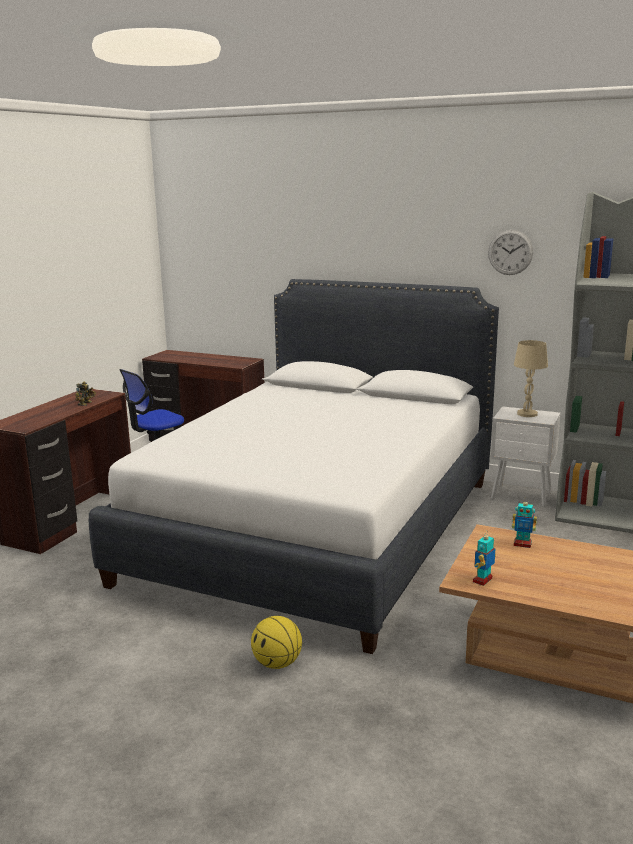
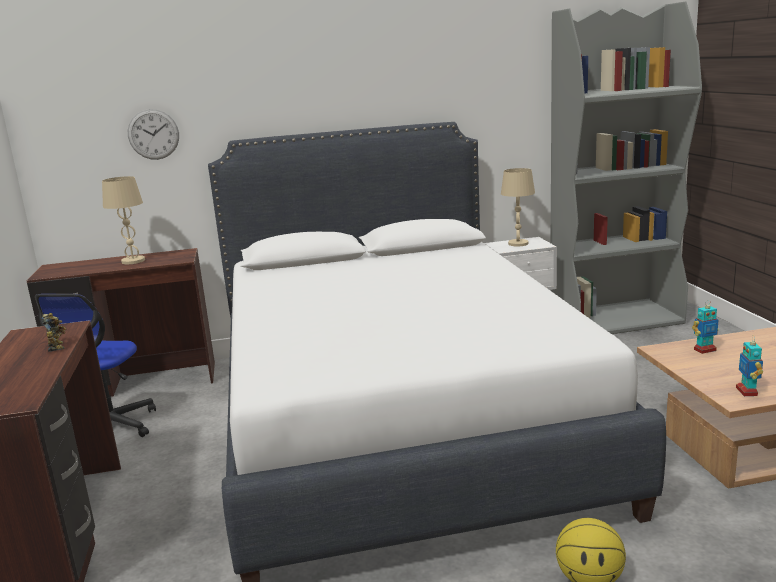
camera: 35 degrees left, 0 degrees up
(212, 359) = (133, 261): none -> beige table lamp
(510, 252) = (476, 81): wall clock -> wall clock (153, 134)

